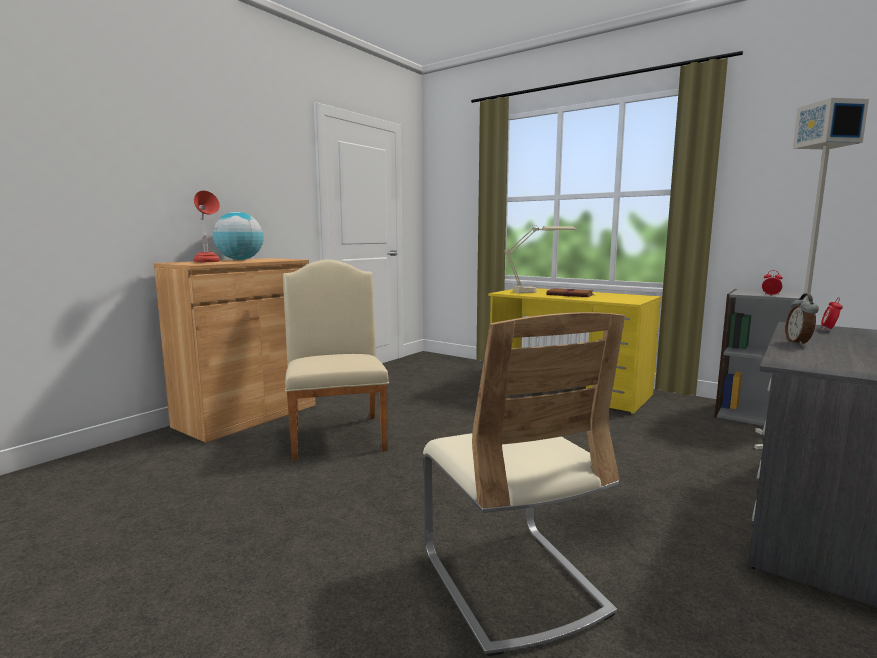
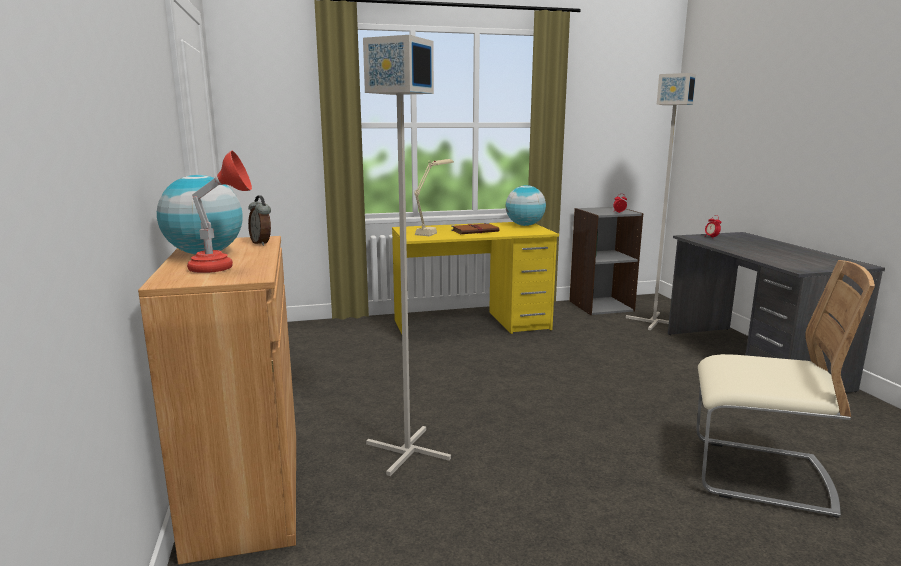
camera: 50 degrees left, 5 degrees up
(337, 433) = (406, 451): beige chair -> grey floor lamp
(637, 297) = (525, 225): none -> globe
(799, 343) = (745, 252): alarm clock -> alarm clock (262, 243)

